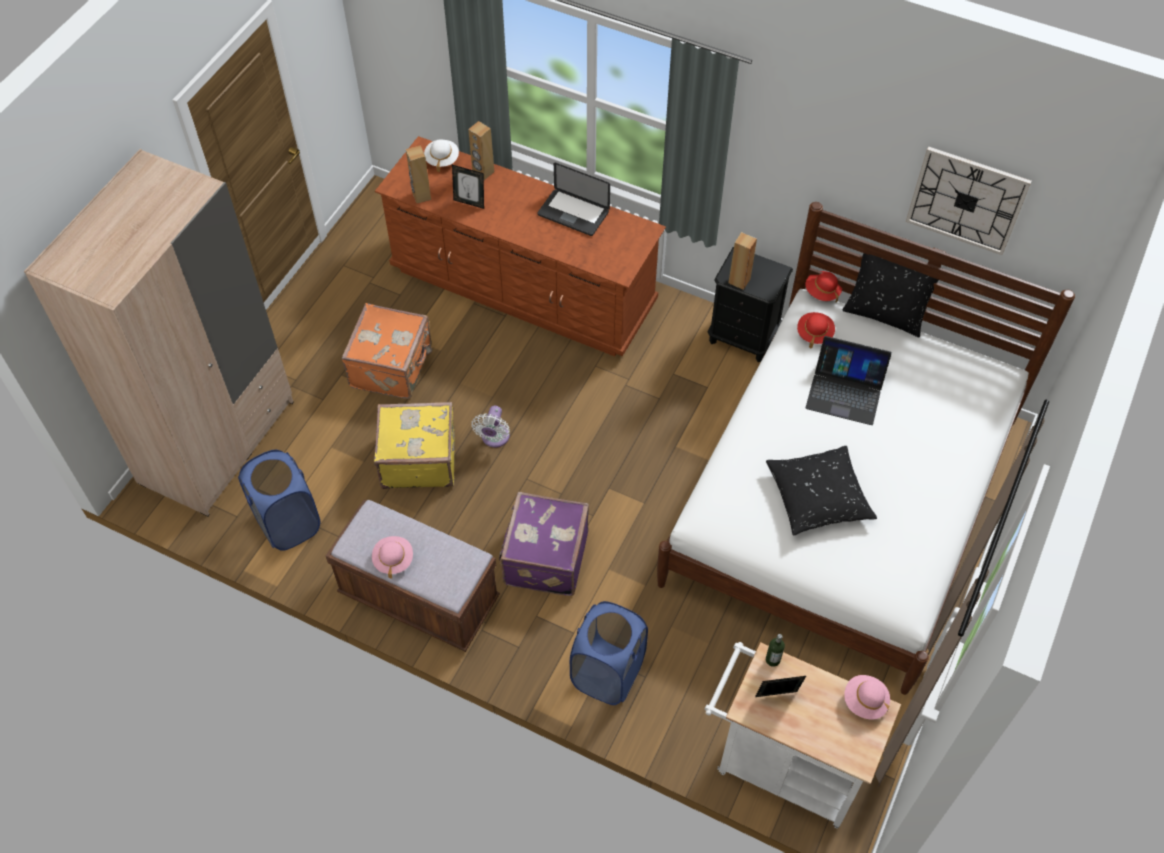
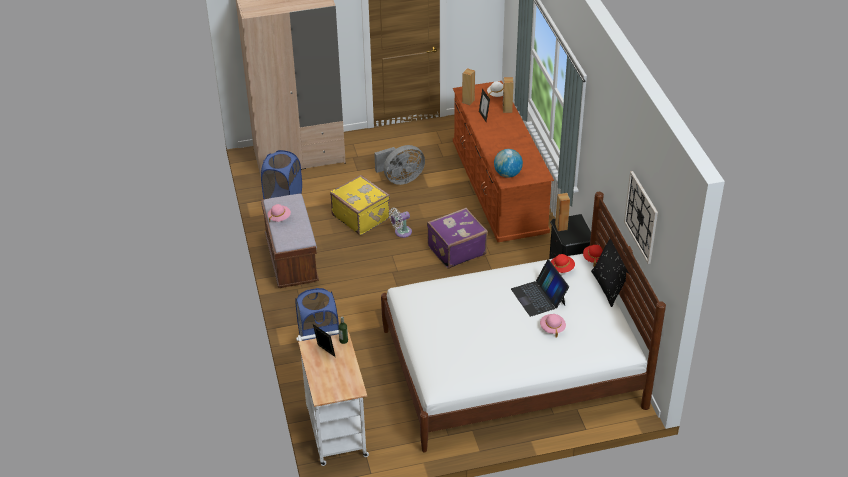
camera: 50 degrees right, 15 degrees down
(393, 367) = (400, 179): orange suitcase -> grey fan
(544, 558) = (356, 286): purple suitcase -> purple suitcase (456, 250)
(573, 213) = (521, 148): laptop -> none
(608, 260) = (507, 174): none -> globe
(818, 496) = (463, 320): black pillow -> none
(865, 701) = (354, 382): pink hat -> pink hat (552, 328)

